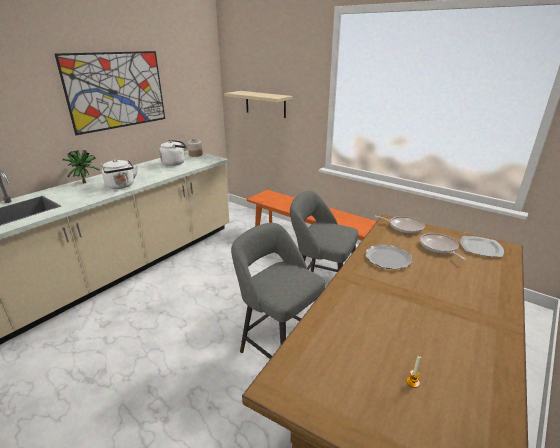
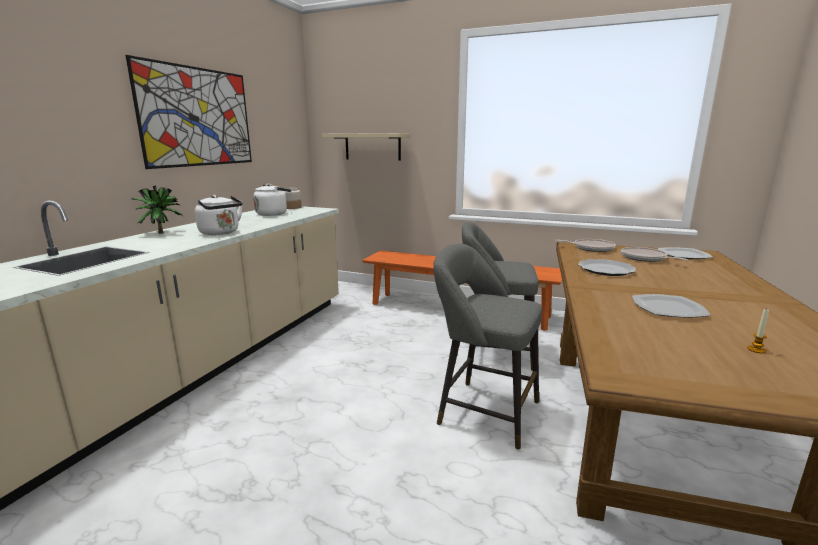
camera: 15 degrees left, 10 degrees down
(390, 317) = (667, 308): none -> plate

